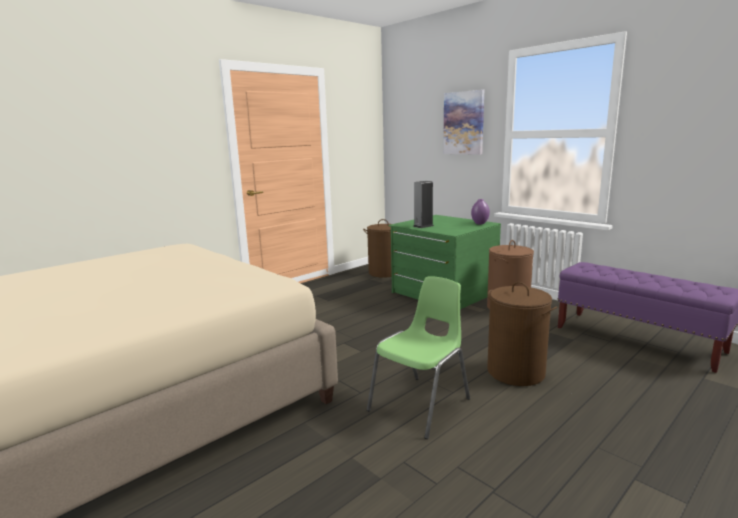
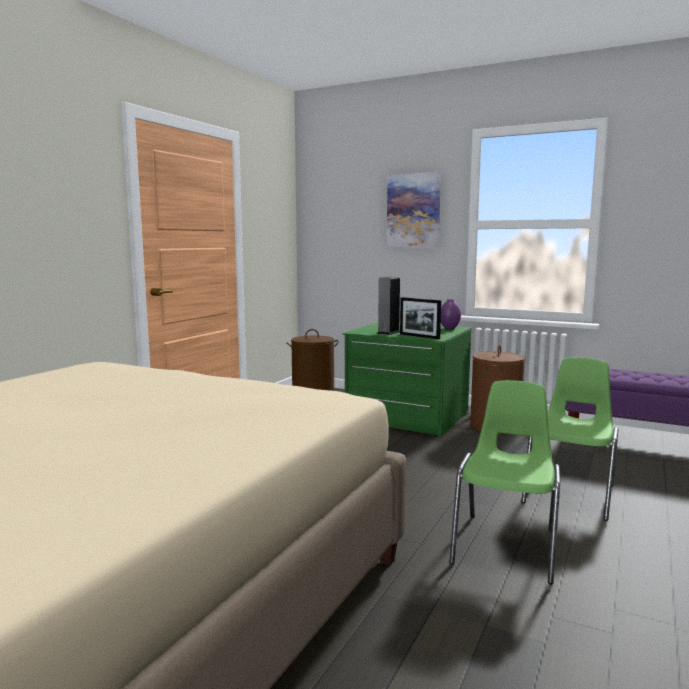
camera: 20 degrees left, 5 degrees down
(442, 230) = (419, 336): none -> picture frame
(516, 372) = (571, 494): brown laundry basket -> green chair

